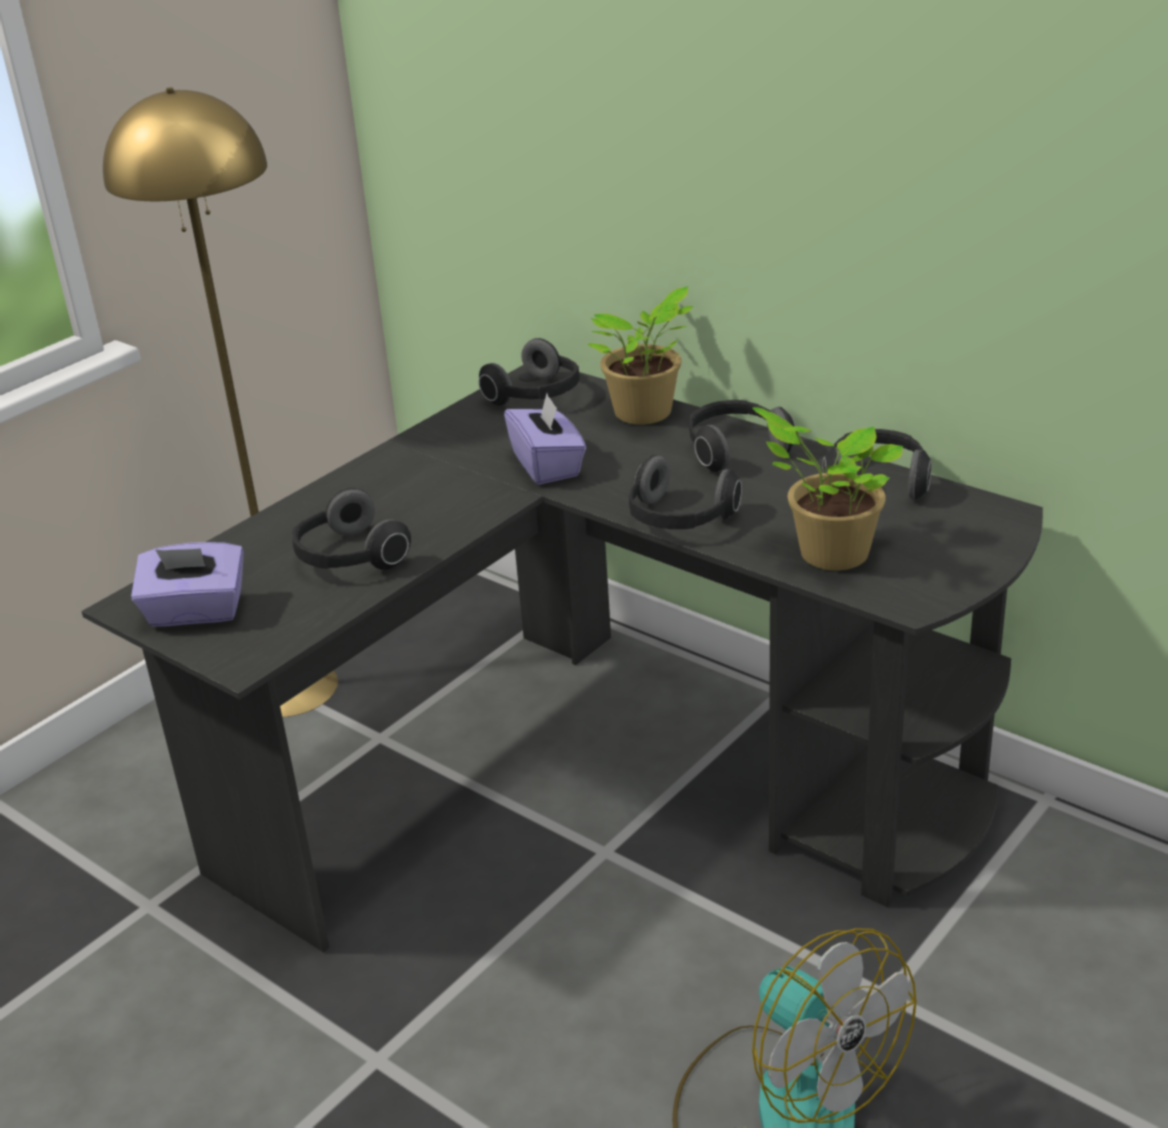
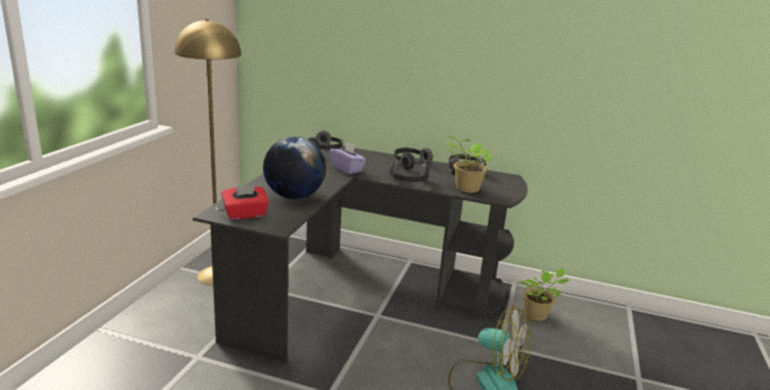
camera: 25 degrees left, 10 degrees down
(196, 612) = (245, 214): purple tissue box -> red tissue box
(348, 558) = (294, 196): headphones -> globe
(645, 414) = (370, 155): potted plant -> potted plant (537, 316)

